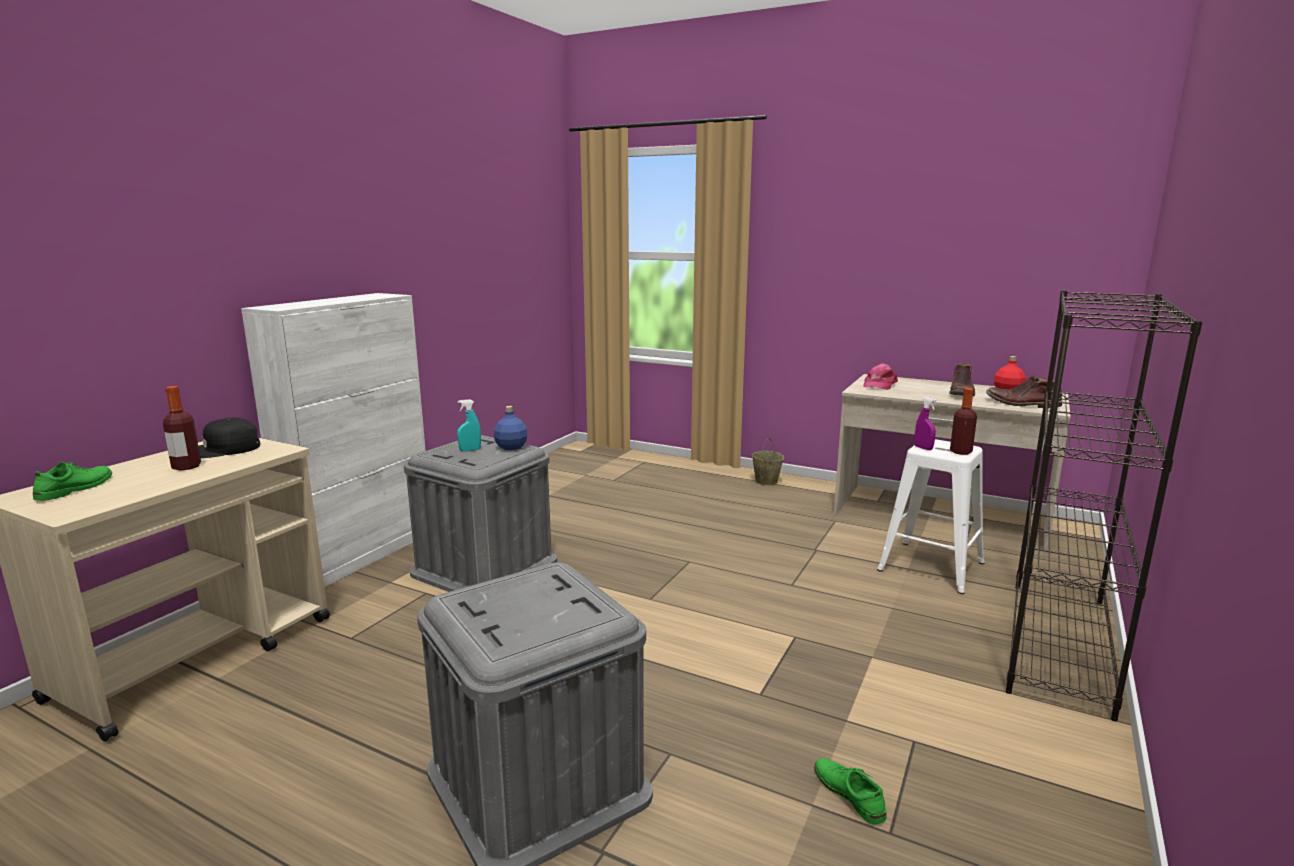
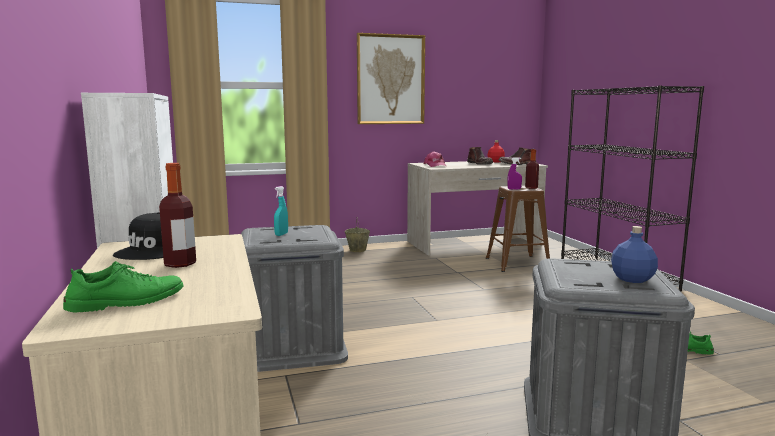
camera: 45 degrees left, 5 degrees down
(76, 488) = (127, 301): green shoe -> green shoe turned 90 degrees clockwise
(511, 447) = (304, 227): blue bottle -> blue bottle (631, 279)
(847, 250) = (390, 79): none -> picture
(929, 566) = (517, 263): white stool -> brown stool

